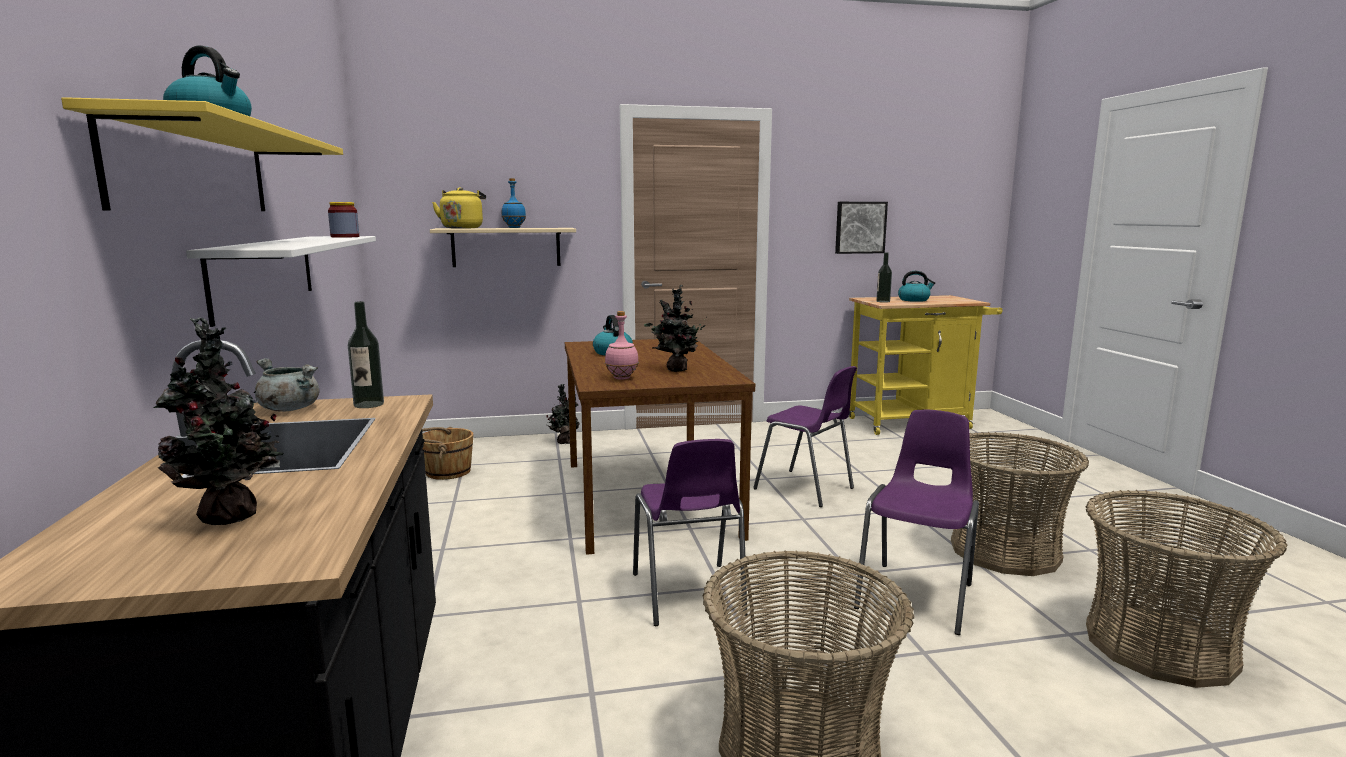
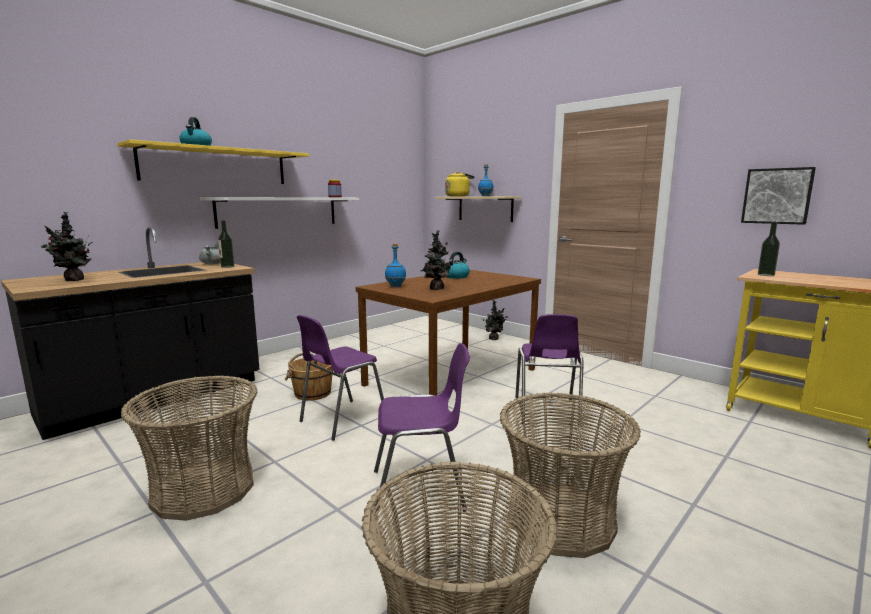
camera: 55 degrees right, 0 degrees up
(447, 472) = (413, 334): brown bucket -> brown bucket (312, 393)
(622, 378) = (396, 286): pink bottle -> blue bottle
(914, 300) = (817, 278): kettle -> none

